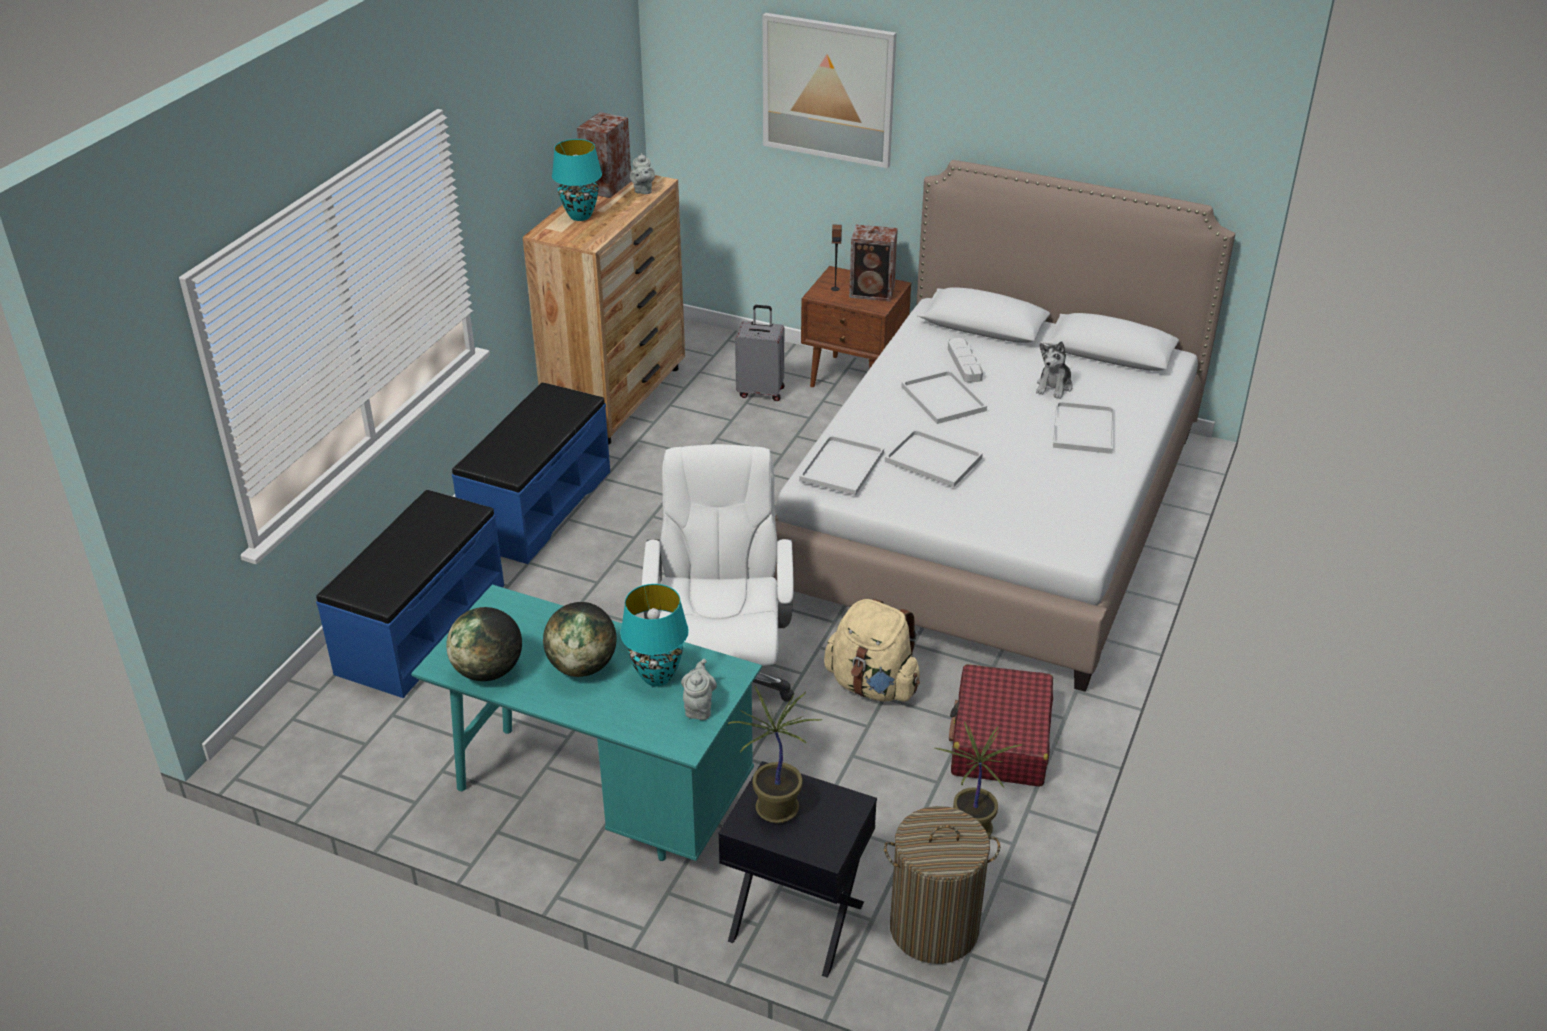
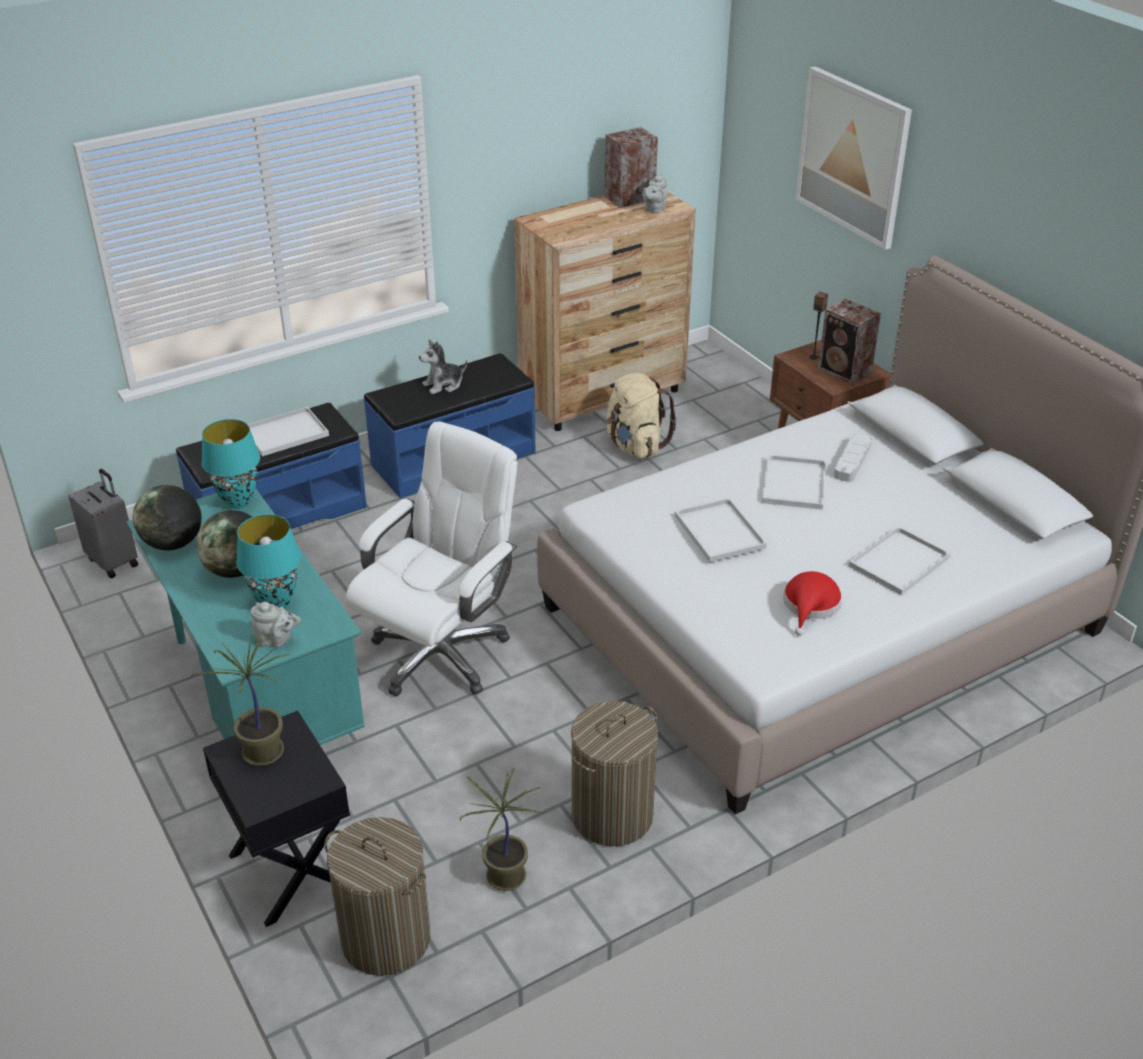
camera: 35 degrees right, 0 degrees up
(579, 216) = (577, 215): turquoise table lamp -> turquoise table lamp (238, 502)
(699, 707) = (277, 640): grey teapot -> grey teapot turned 60 degrees clockwise
(761, 391) = (727, 434): grey suitcase -> grey suitcase (114, 561)
(841, 465) = (634, 504): white tray -> white tray (286, 432)
(872, 685) = (555, 715): beige backpack -> beige backpack (635, 446)
(1000, 740) = (612, 816): red suitcase -> laundry basket
(1054, 387) = (916, 513): plush toy -> plush toy (443, 385)
(1060, 489) = (810, 605): none -> red hat

